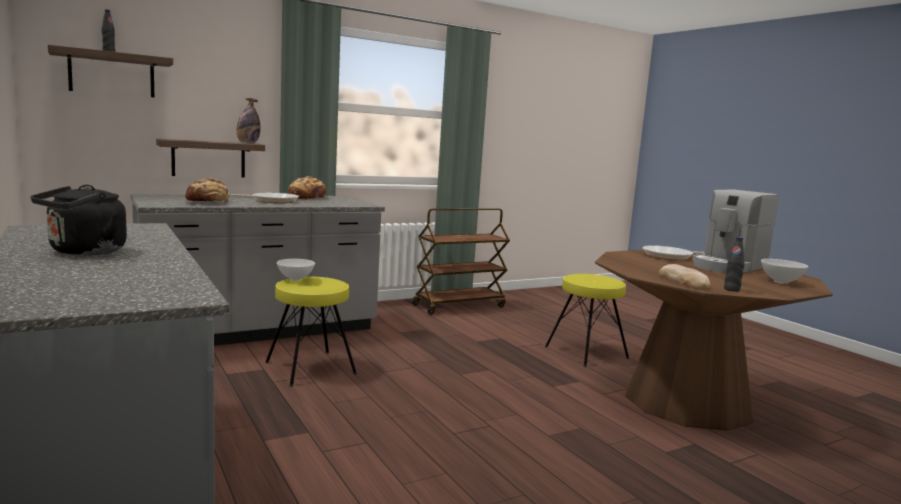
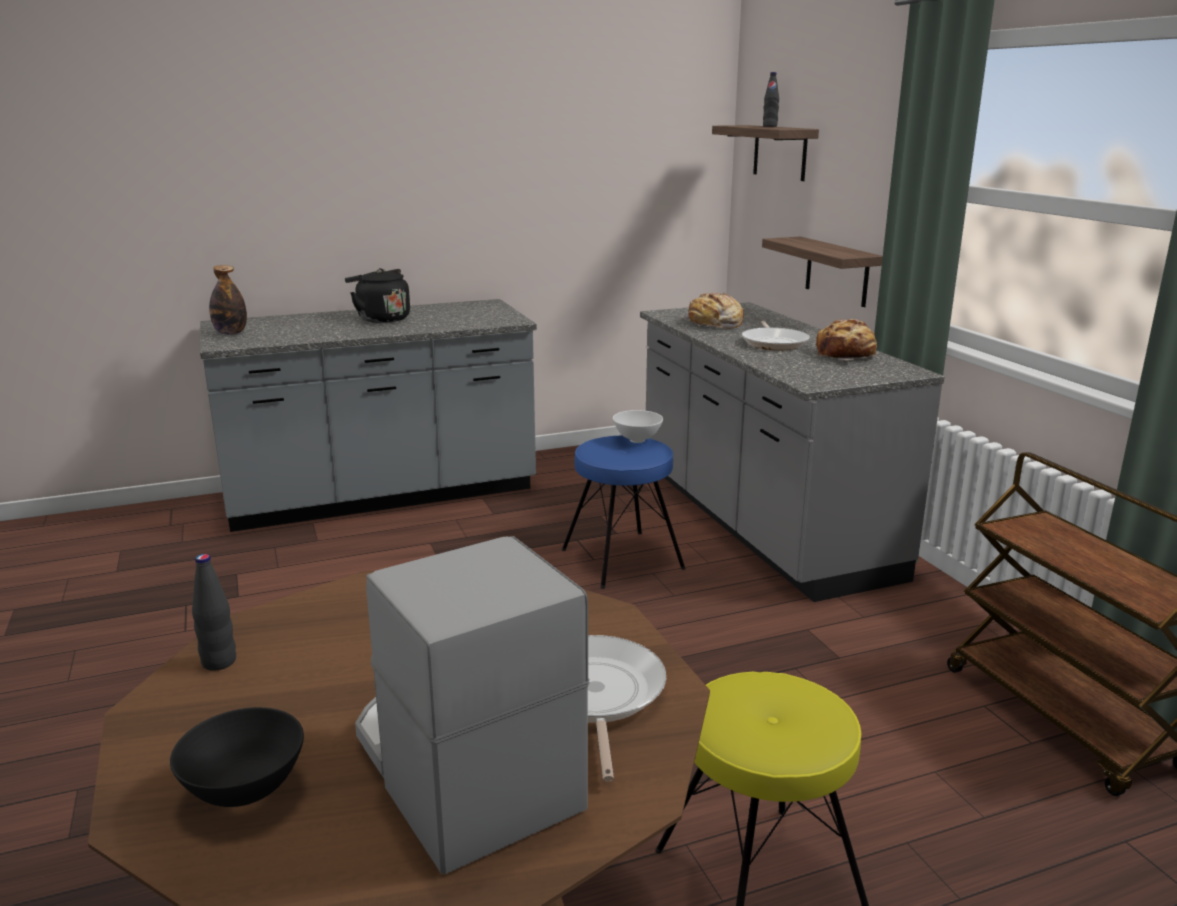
camera: 100 degrees right, 10 degrees up
(248, 143) = (846, 254): bottle -> bottle (230, 333)
(310, 368) = (623, 559): yellow stool -> blue stool
(684, 281) = (308, 623): bread -> none
(780, 282) = (246, 792): white bowl -> black bowl

